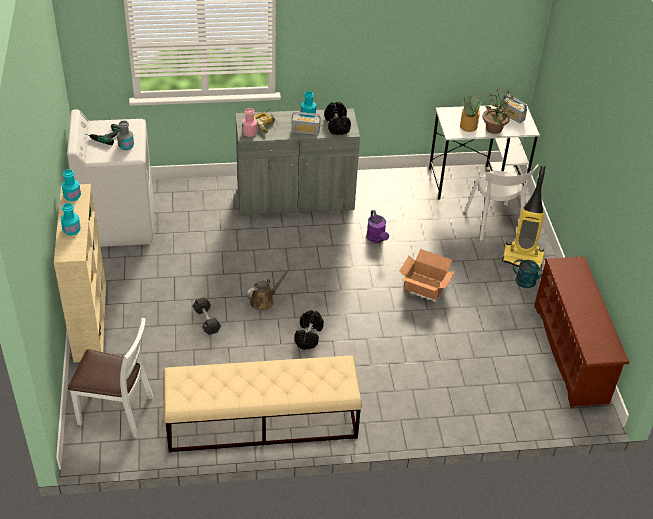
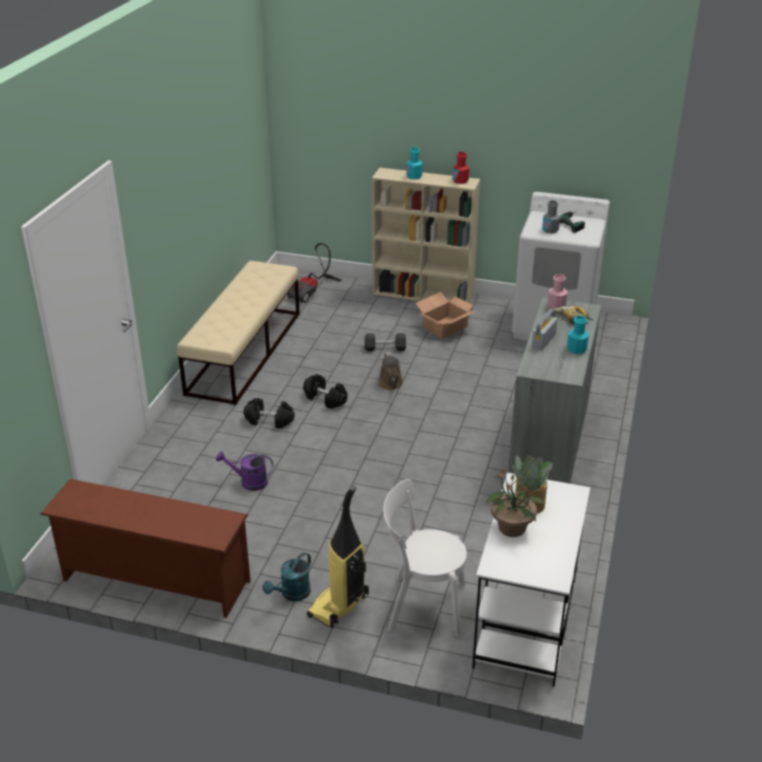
camera: 115 degrees right, 10 degrees down
(72, 196) = (460, 181): turquoise bottle -> red bottle
(117, 411) = (312, 293): white chair -> vacuum cleaner
(337, 125) = (547, 364): black dumbbell -> black dumbbell (269, 421)
(377, 239) = (446, 485): purple watering can -> purple watering can (249, 482)
(425, 286) = (343, 498): cardboard box -> cardboard box (444, 327)
(512, 116) = (538, 561): radio -> none

